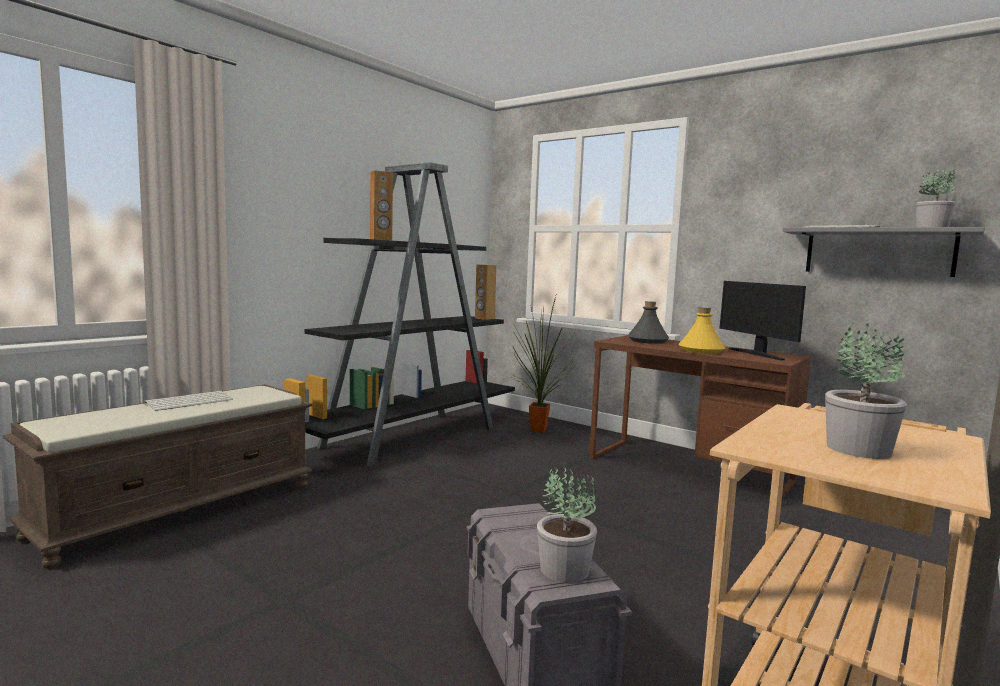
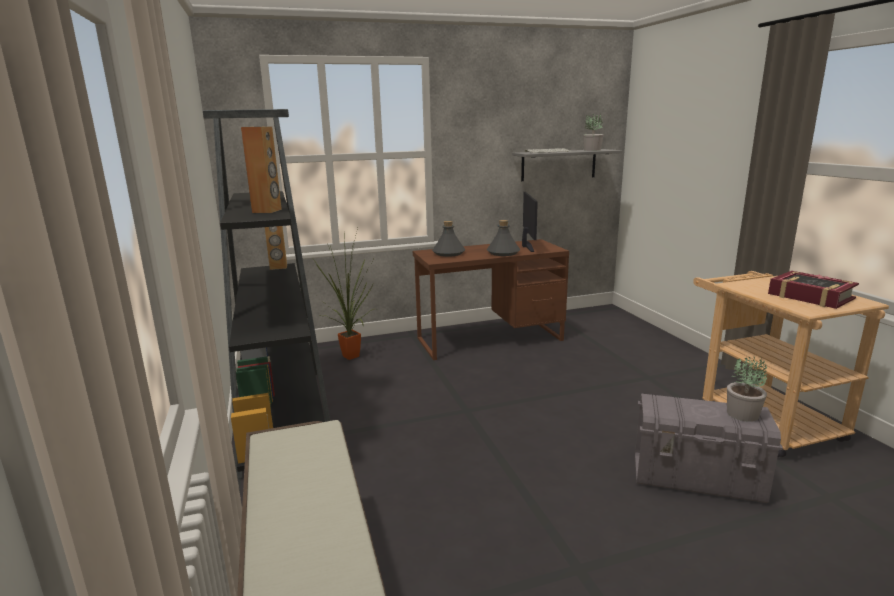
camera: 55 degrees left, 10 degrees up
(190, 401) = (284, 492): keyboard -> none
(701, 351) = (503, 253): yellow bottle -> grey bottle
(757, 354) = (526, 246): monitor -> monitor turned 105 degrees counterclockwise
(857, 449) = (810, 296): potted plant -> book

